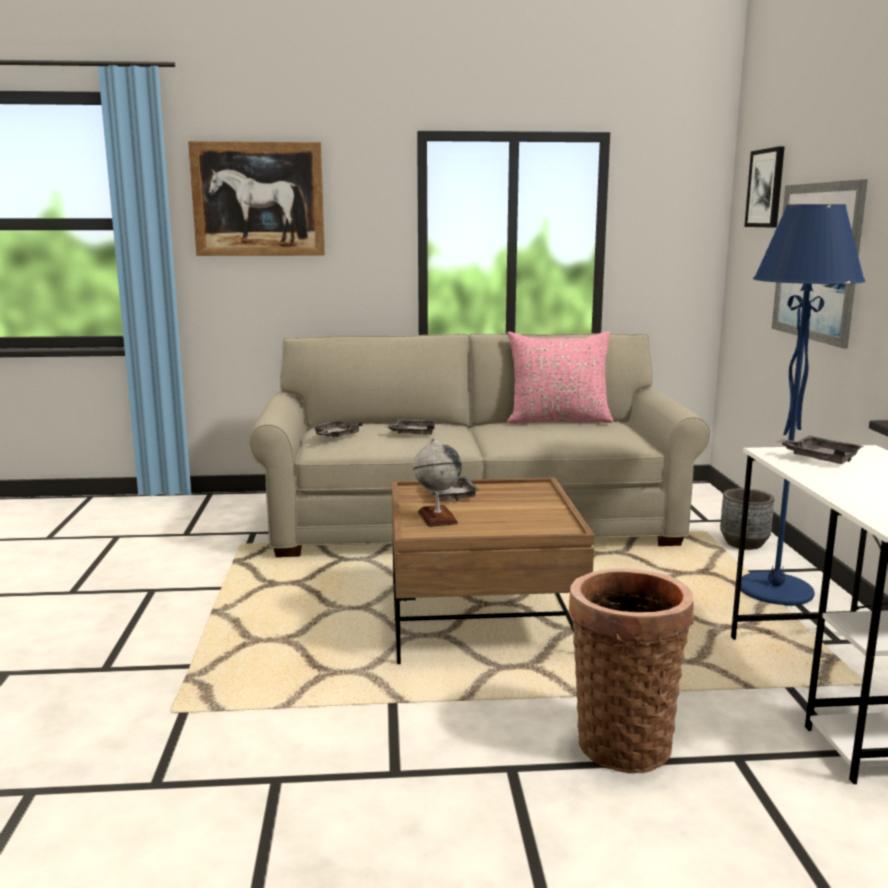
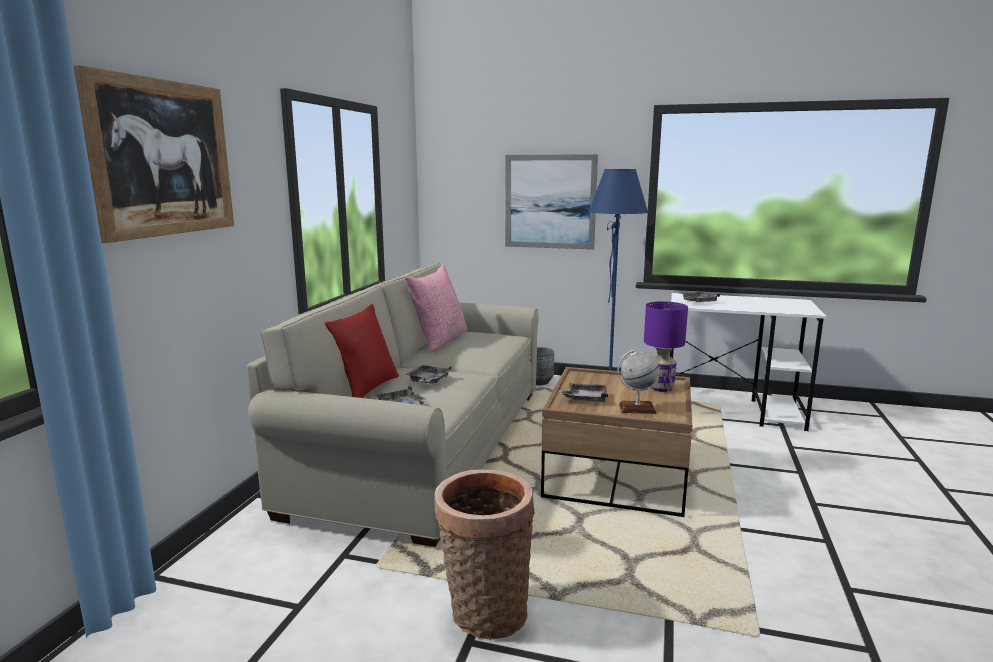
camera: 70 degrees left, 0 degrees up
(375, 423) = (367, 388): none -> red pillow
(531, 525) = (661, 388): none -> purple table lamp
(622, 740) = (778, 468): basket -> basket (484, 612)
(766, 188) = (474, 155): picture -> none

